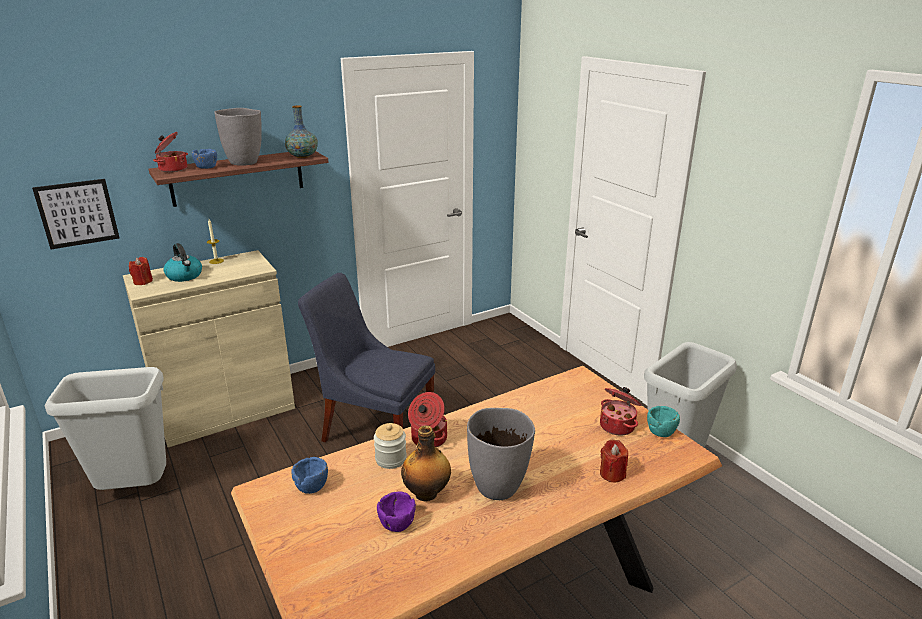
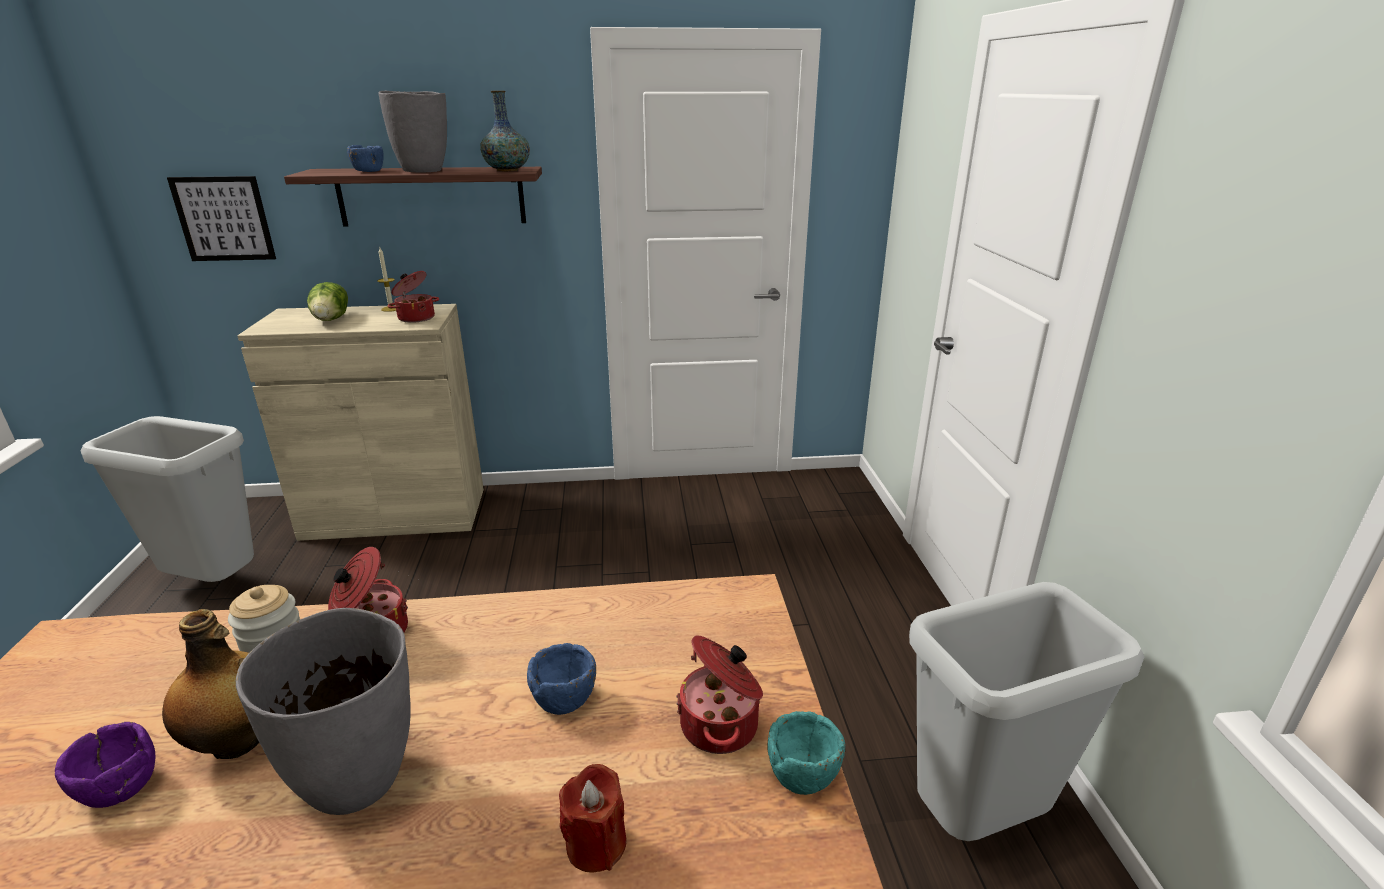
camera: 25 degrees right, 0 degrees up
(143, 282) = (282, 318): red candle -> none
(172, 169) = (330, 170): cooking pot -> cooking pot (416, 318)
(185, 276) = (332, 319): kettle -> lettuce
(311, 486) = (119, 658): blue bowl -> blue bowl (564, 698)
(375, 427) = (542, 585): blue chair -> none

